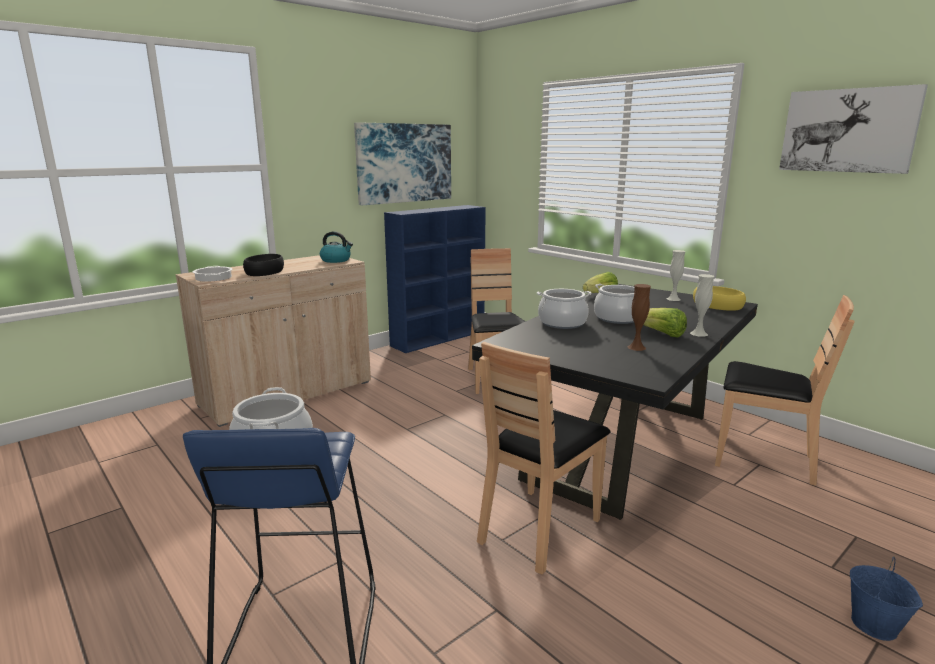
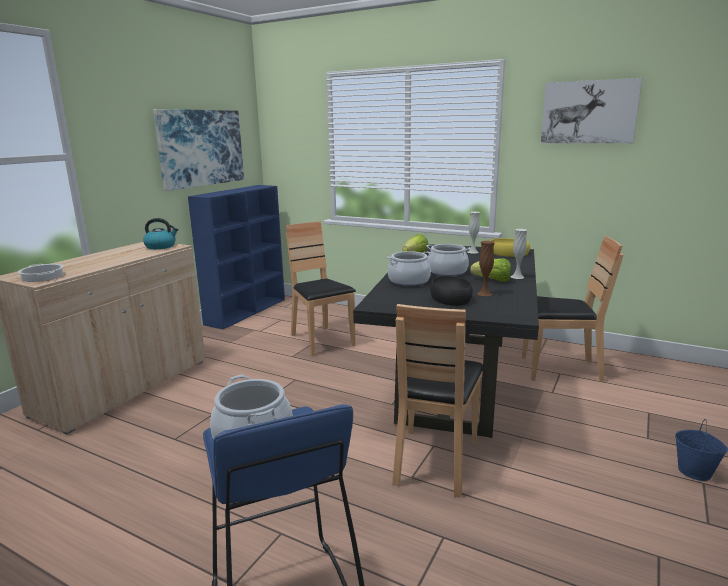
camera: 20 degrees left, 0 degrees up
(265, 272) = (96, 265): black bowl -> black bowl (451, 298)

